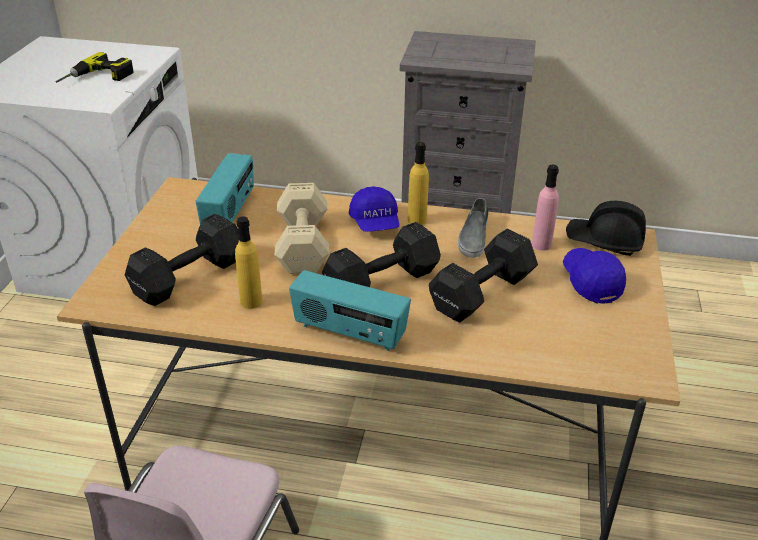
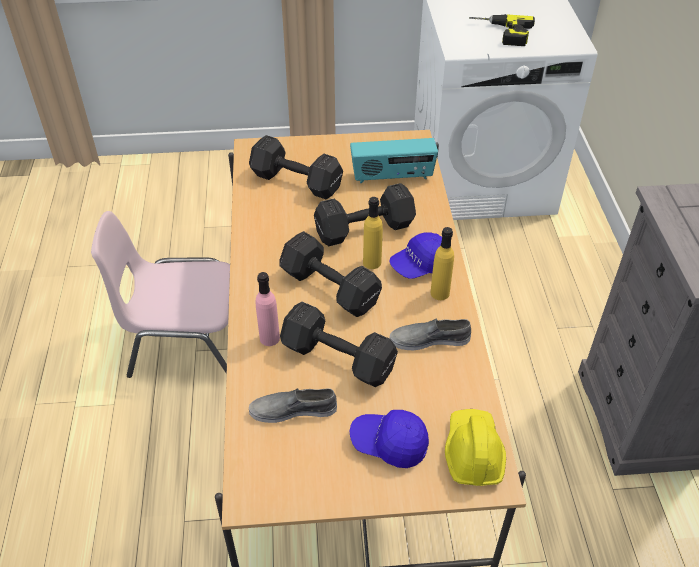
camera: 75 degrees right, 10 degrees up
(251, 301) = (278, 220): yellow bottle -> yellow bottle (372, 262)
(302, 247) = (362, 229): beige dumbbell -> black dumbbell
(349, 333) = (256, 283): radio -> none
(541, 244) = (441, 395): pink bottle -> pink bottle (269, 338)
(542, 332) = (293, 409): none -> grey shoe
(591, 282) = (389, 444): blue cap -> blue cap turned 135 degrees counterclockwise
(604, 242) = (473, 452): black hard hat -> yellow hard hat

